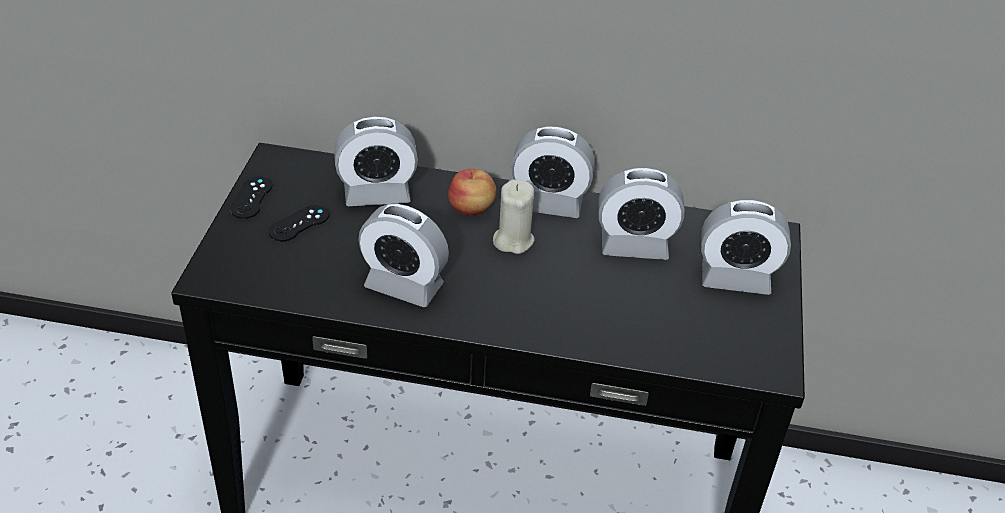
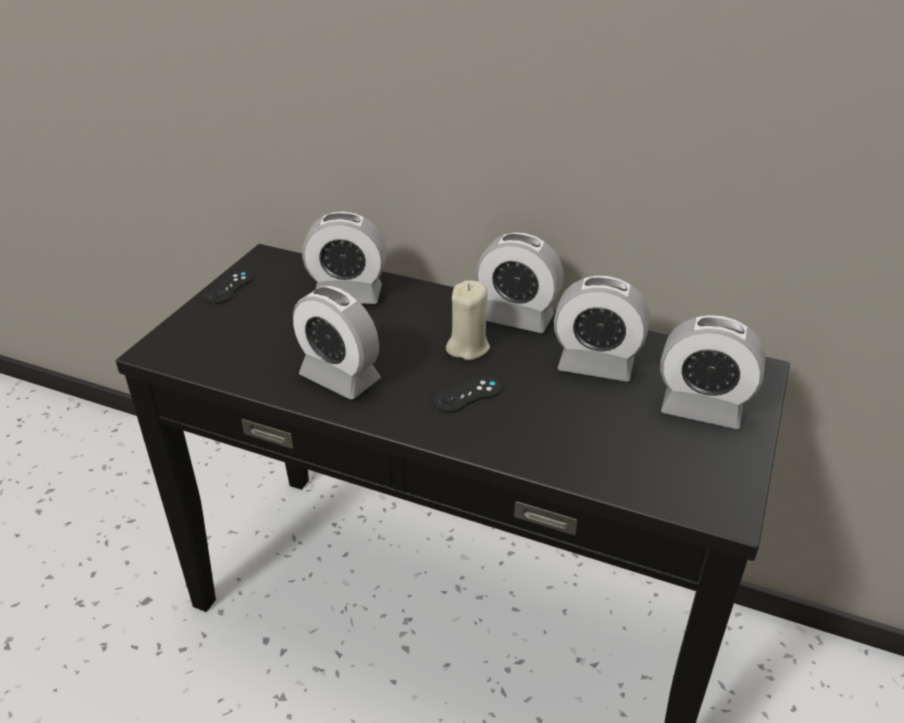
camera: 15 degrees right, 5 degrees down
(299, 223) = (262, 312): black game controller -> black game controller (467, 394)
(472, 209) = (436, 315): apple -> none

